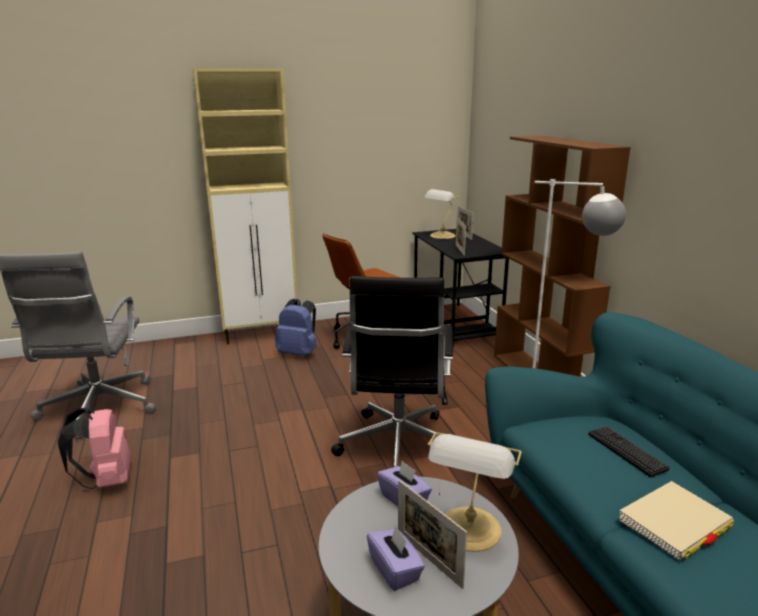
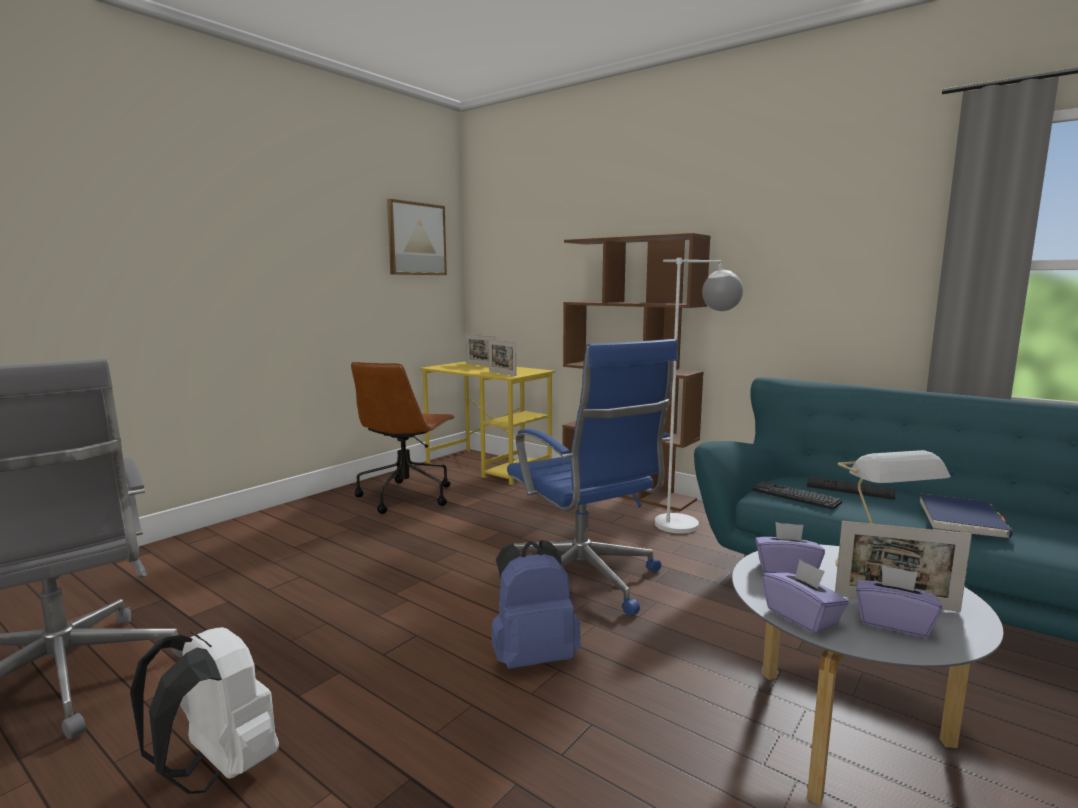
camera: 35 degrees left, 10 degrees down
(107, 480) = (219, 769): pink backpack -> white backpack
(262, 334) = (255, 521): beige cabinet -> none
(299, 353) = (338, 528): blue backpack -> blue backpack (533, 657)
(345, 536) = (802, 617): none -> purple tissue box
(398, 448) = (584, 581): black office chair -> blue office chair
(417, 122) = (416, 239): none -> picture
(441, 236) = (458, 367): table lamp -> none
(455, 324) = (488, 466): black desk -> yellow desk
(556, 440) = (795, 496): none -> keyboard
(674, 523) = (961, 520): beige book -> blue book

